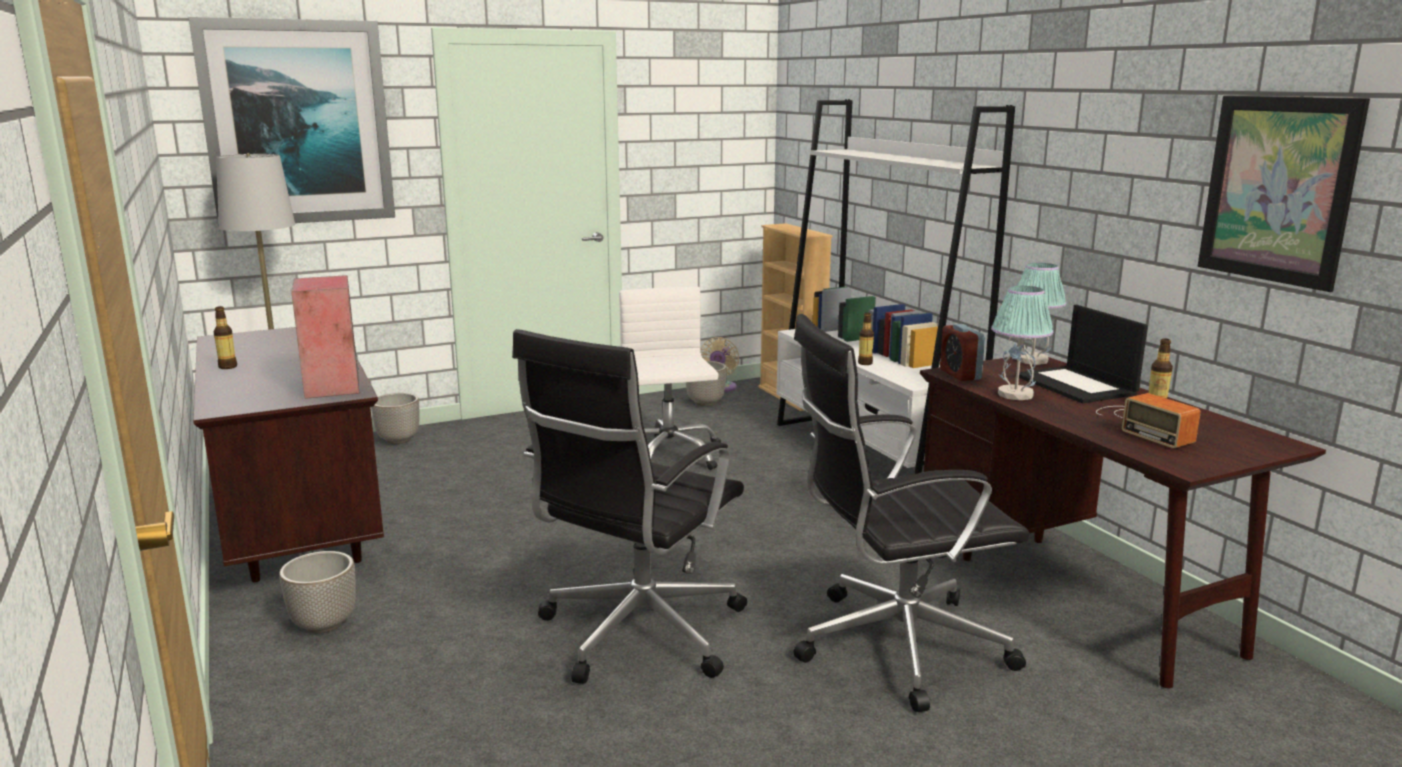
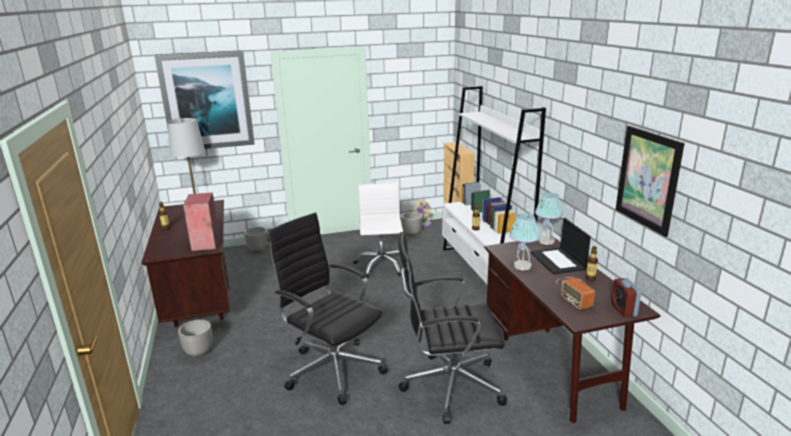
camera: 10 degrees right, 5 degrees up
(637, 634) = (332, 369): black office chair -> black office chair turned 90 degrees clockwise
(960, 374) = (502, 250): alarm clock -> alarm clock (623, 310)

